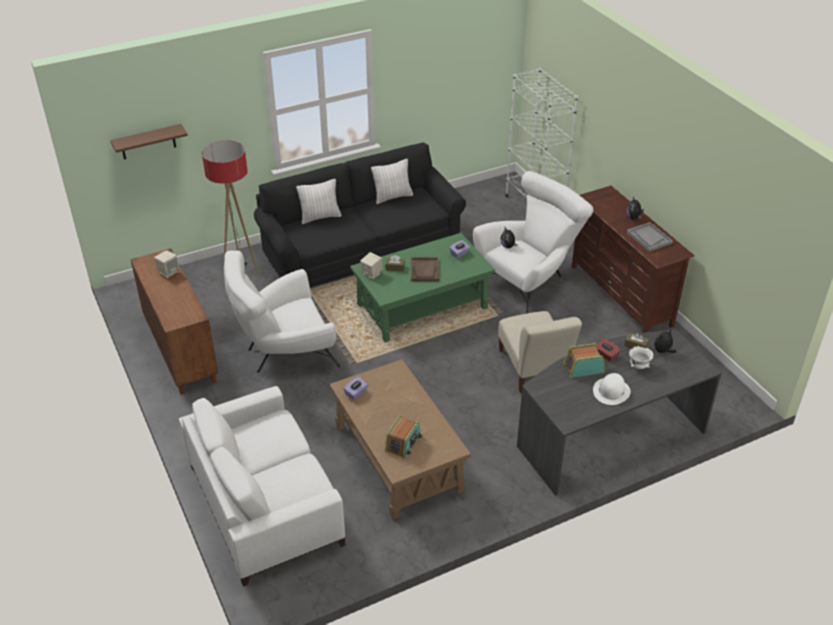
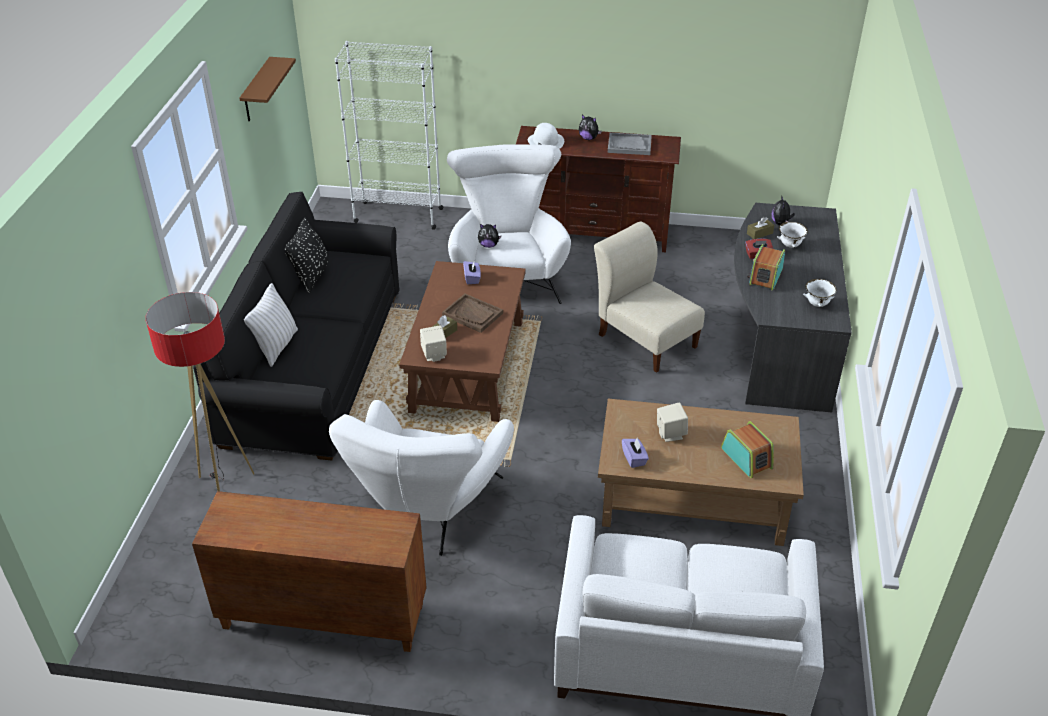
camera: 55 degrees left, 0 degrees up
(148, 142) = (67, 368): brown shelf -> brown shelf (257, 90)
(168, 272) = (271, 514): beige speaker -> beige speaker (670, 433)
(392, 197) = (311, 276): white pillow -> black pillow
(422, 306) = (467, 365): green coffee table -> brown coffee table
(533, 369) = (644, 338): beige chair -> beige chair turned 150 degrees counterclockwise
(578, 405) = (817, 304): none -> white bowl
(611, 391) = (811, 276): white hat -> white hat (545, 141)

